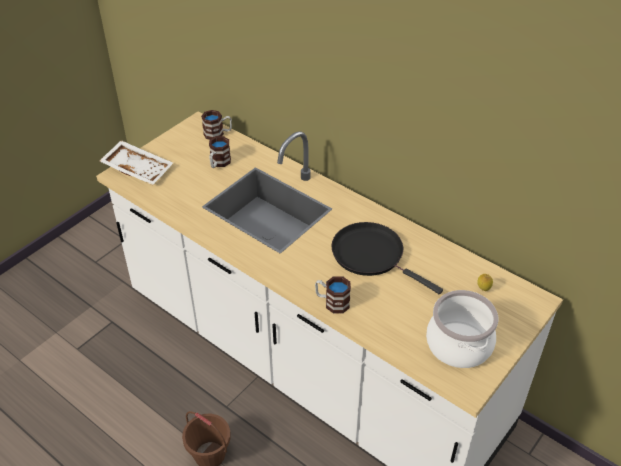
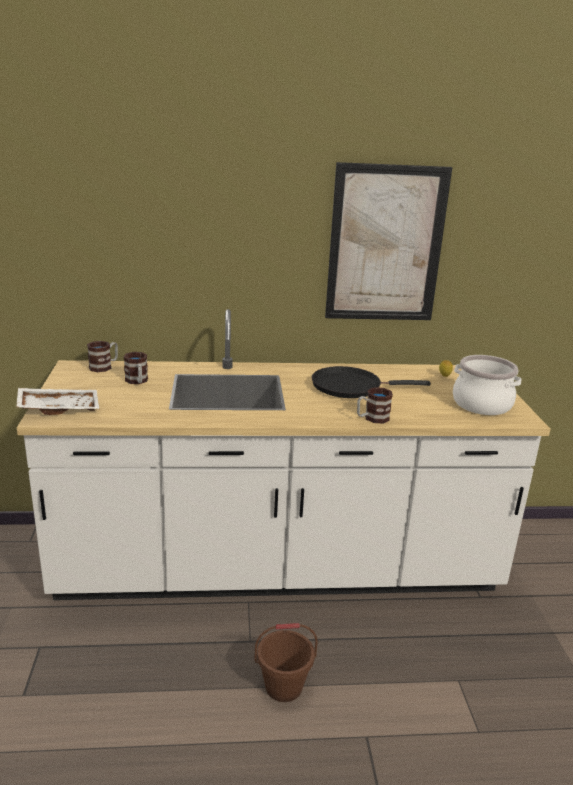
camera: 45 degrees left, 20 degrees down
(463, 126) = (385, 245): none -> picture

